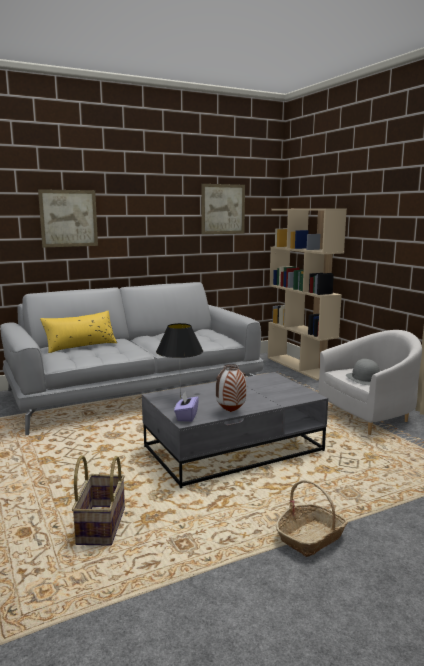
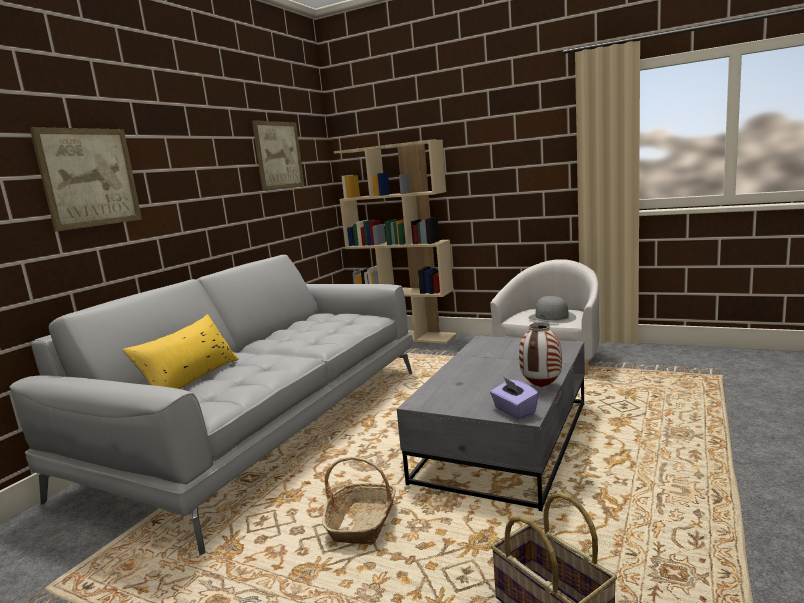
camera: 35 degrees left, 0 degrees up
(180, 398) = (453, 394): black table lamp -> none
(311, 537) = (741, 491): basket -> basket (362, 522)

